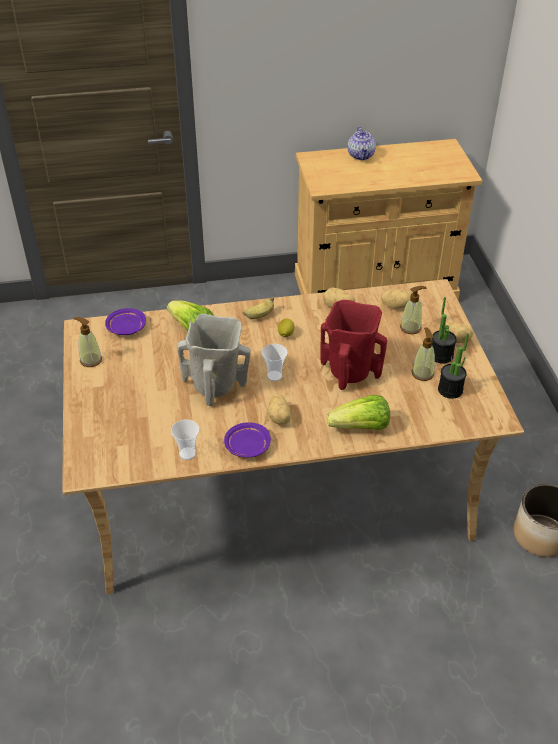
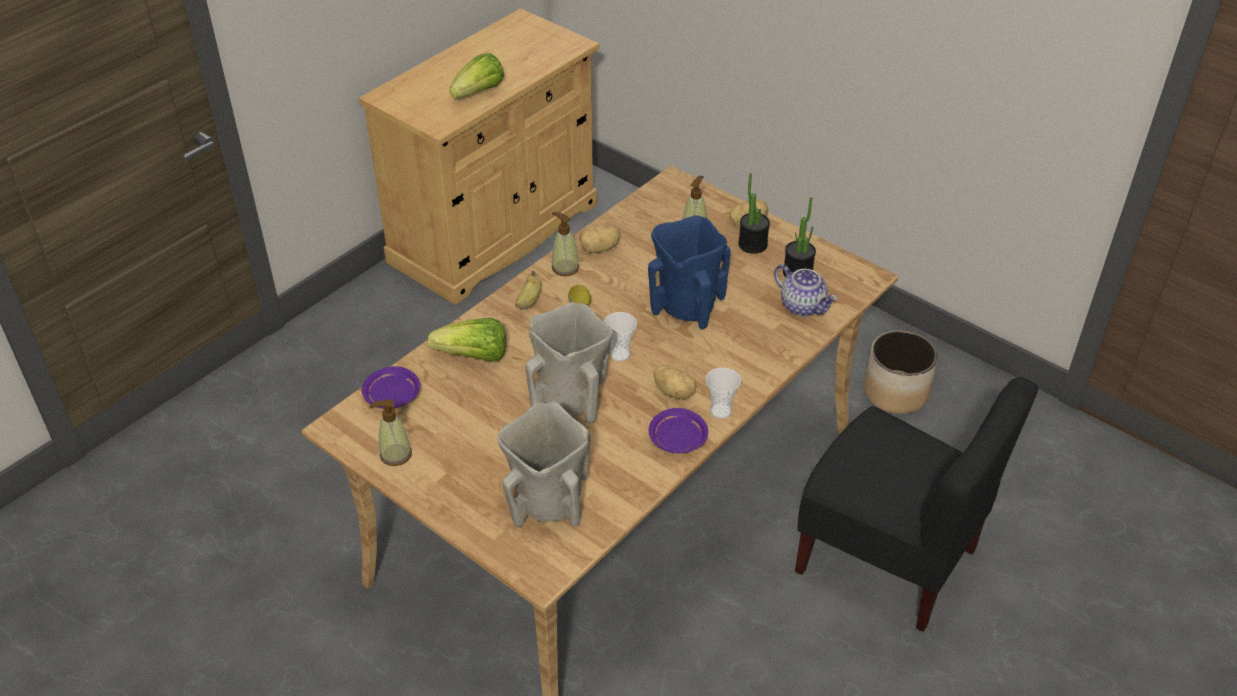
camera: 40 degrees left, 0 degrees up
(132, 436) = (547, 503): none -> beige vase
(187, 453) = (628, 484): cup -> cup (720, 411)
(350, 370) = (686, 305): red vase -> blue vase
(361, 155) = (440, 69): teapot -> teapot (803, 306)
(361, 427) = (761, 355): lettuce -> lettuce (479, 92)
(396, 306) = (655, 217): potato -> none
(414, 639) = (888, 559): none -> black chair
(422, 373) = (756, 271): soap dispenser -> soap dispenser (565, 268)

